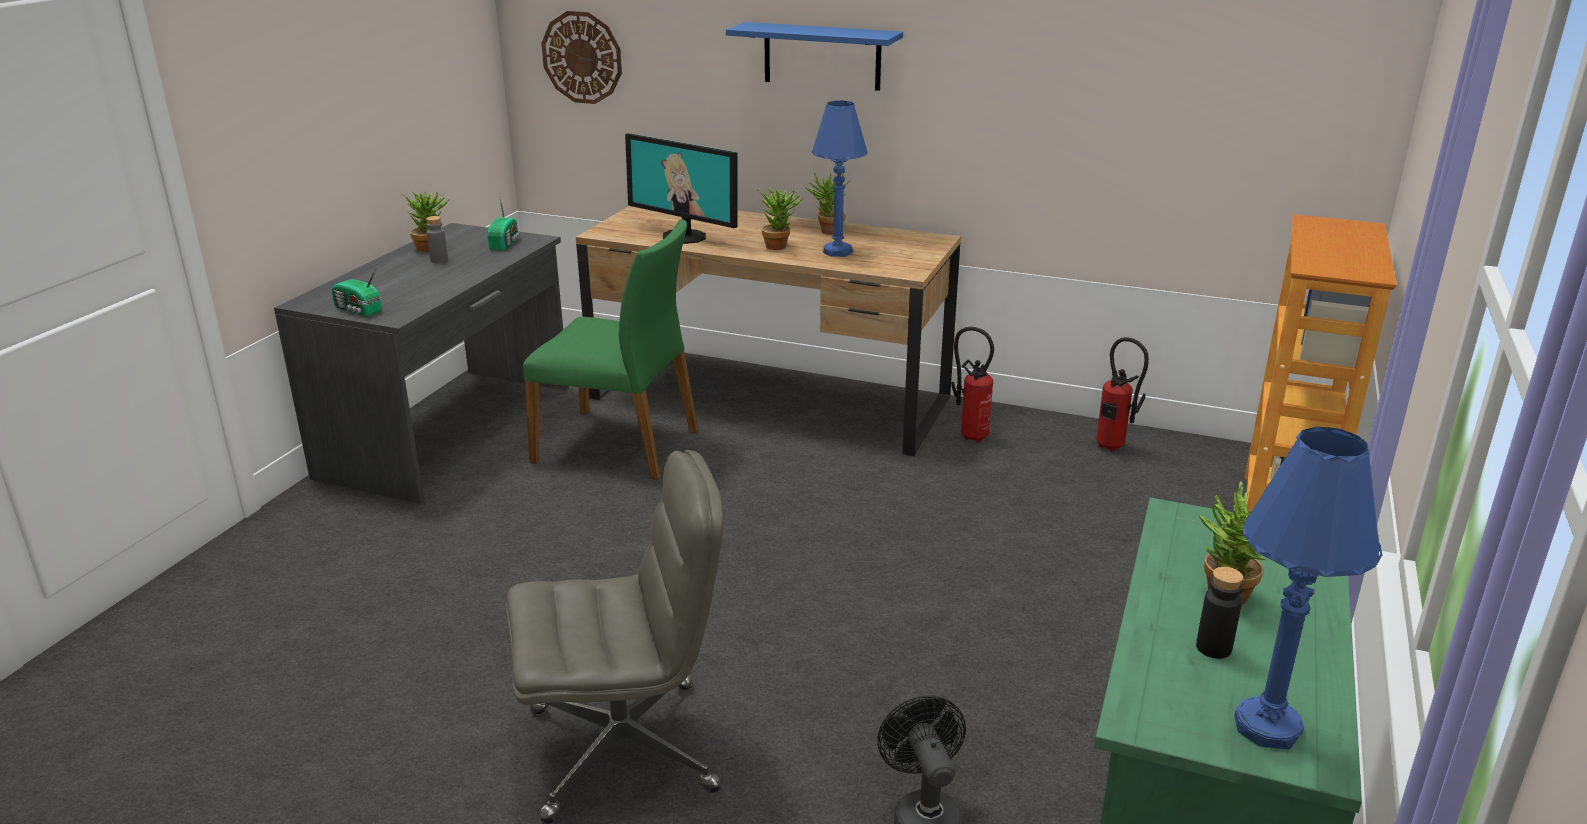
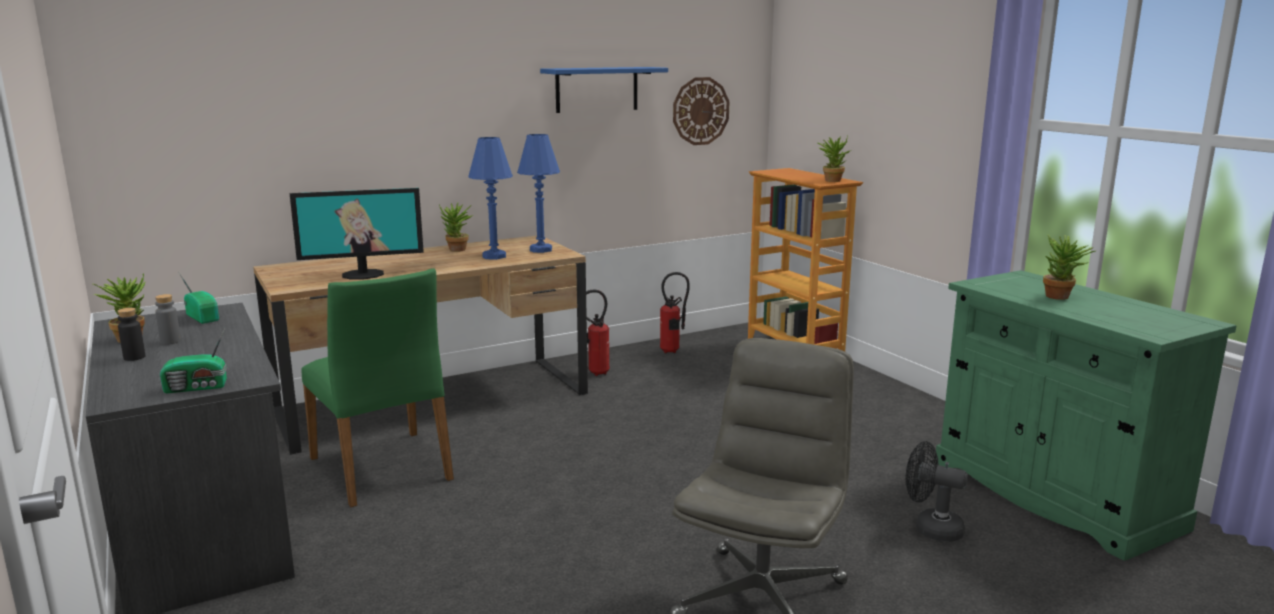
camera: 50 degrees left, 10 degrees down
(582, 57) = (173, 141): wall clock -> wall clock (700, 111)
(619, 445) = (383, 468): green chair -> green chair turned 90 degrees clockwise
(779, 245) = (447, 263): potted plant -> potted plant (832, 180)
(822, 56) = (419, 114): blue shelf -> blue shelf (597, 89)
(1213, 648) = (1101, 310): black bottle -> black bottle (134, 357)
(1268, 727) = (1173, 320): blue table lamp -> blue table lamp (541, 250)

